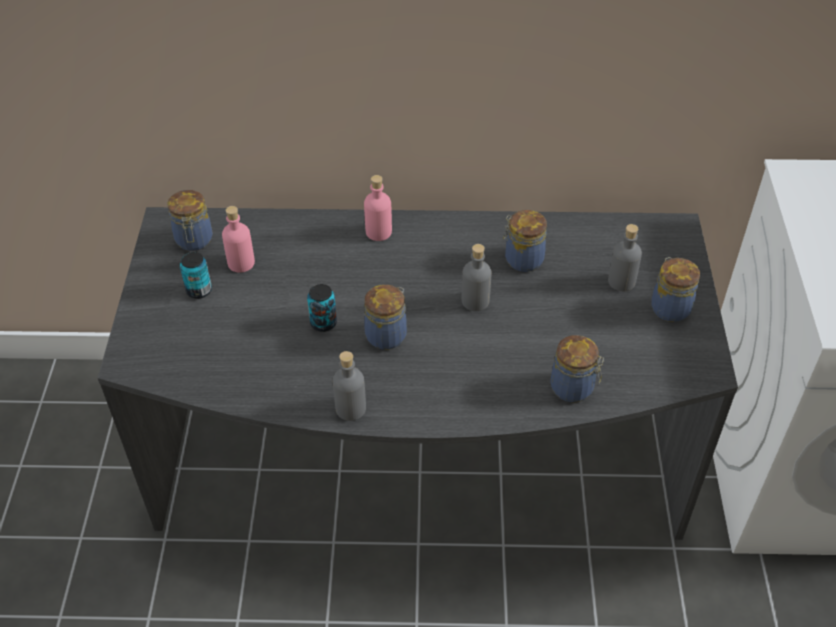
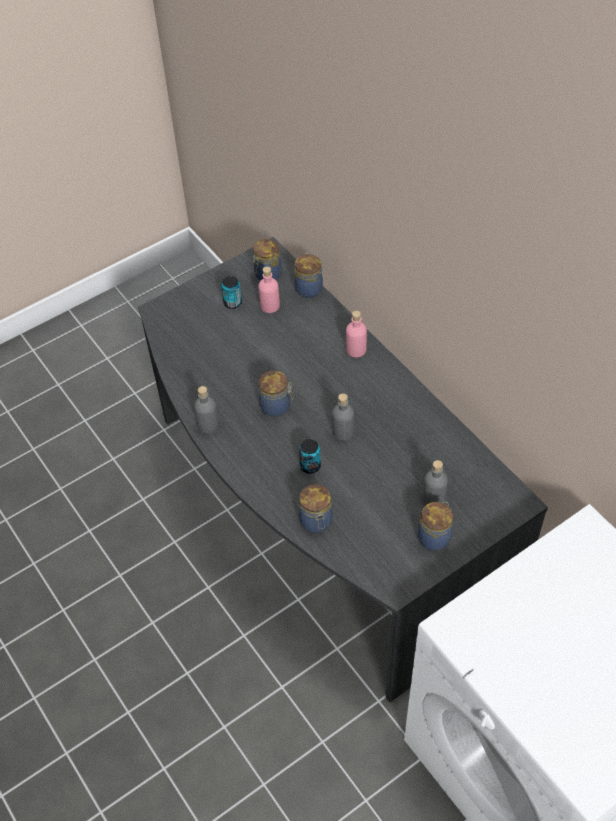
camera: 55 degrees right, 5 degrees up
(323, 323) = (259, 372): can -> can (310, 466)
(522, 259) = (402, 434): jar -> jar (308, 288)

